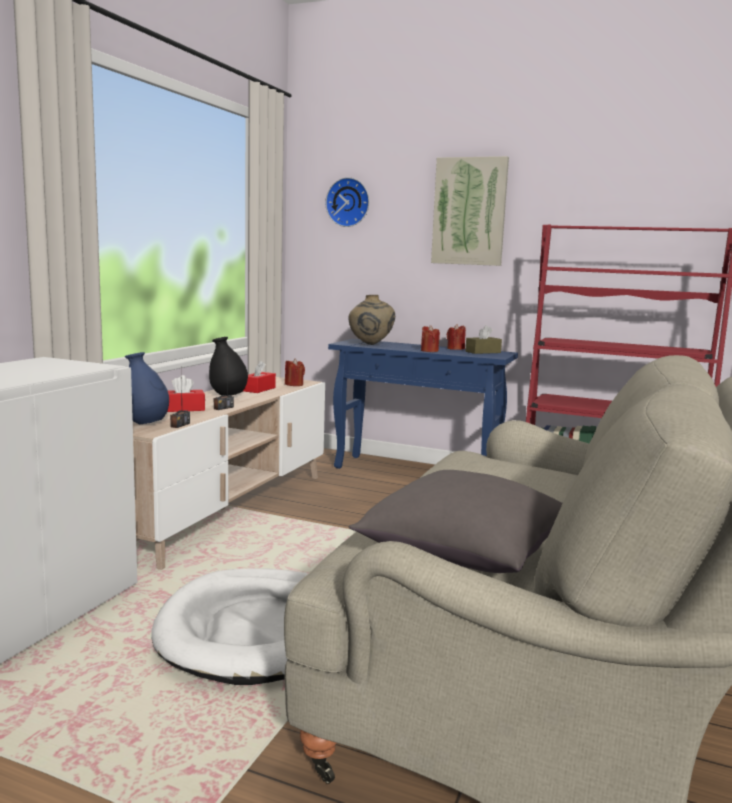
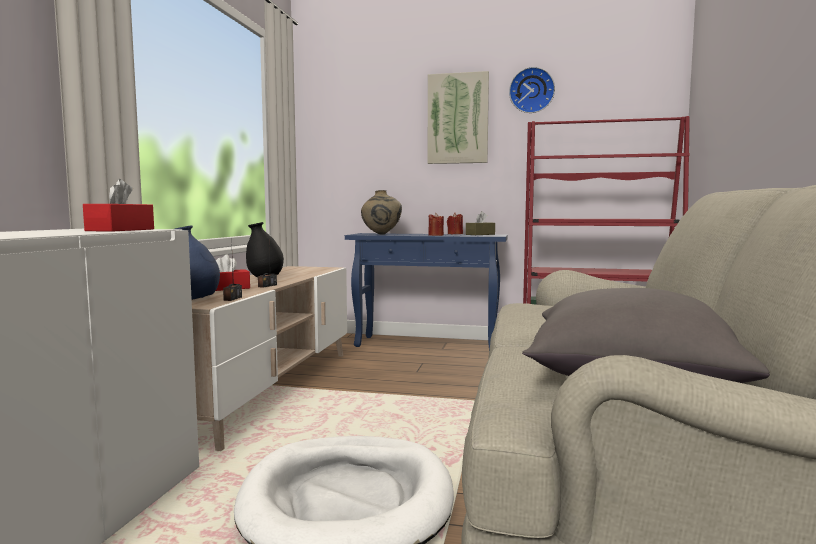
camera: 10 degrees left, 5 degrees down
(258, 389) = (290, 273): red tissue box -> red tissue box (120, 230)
(294, 384) = (320, 269): red candle -> none
(348, 202) = (351, 116): wall clock -> wall clock (531, 91)

